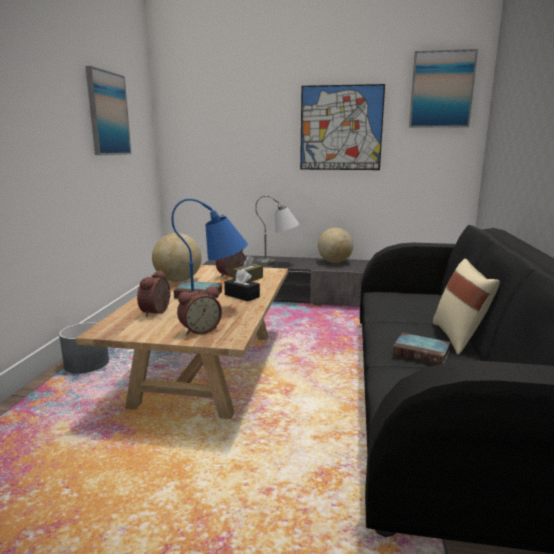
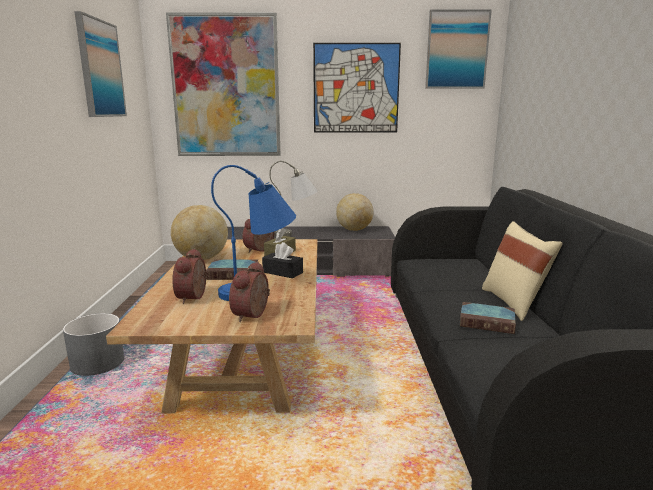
camera: 10 degrees left, 0 degrees up
(199, 330) = (253, 315): alarm clock -> alarm clock turned 150 degrees clockwise
(222, 127) = (226, 87): none -> picture

